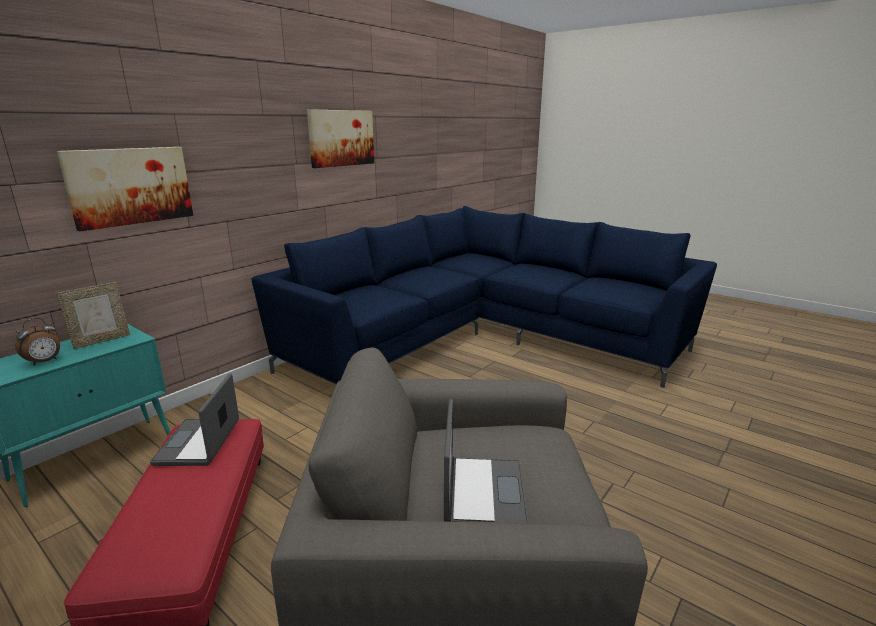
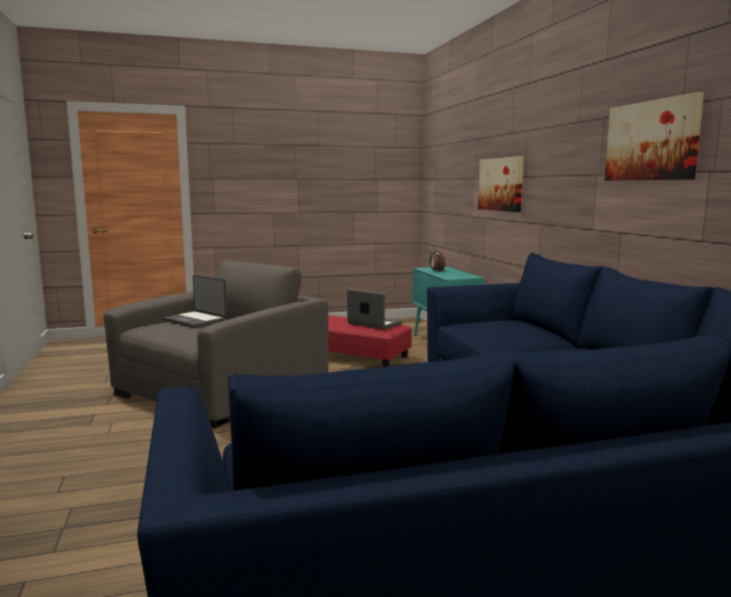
camera: 125 degrees right, 10 degrees down
(102, 340) = (456, 275): picture frame -> none

